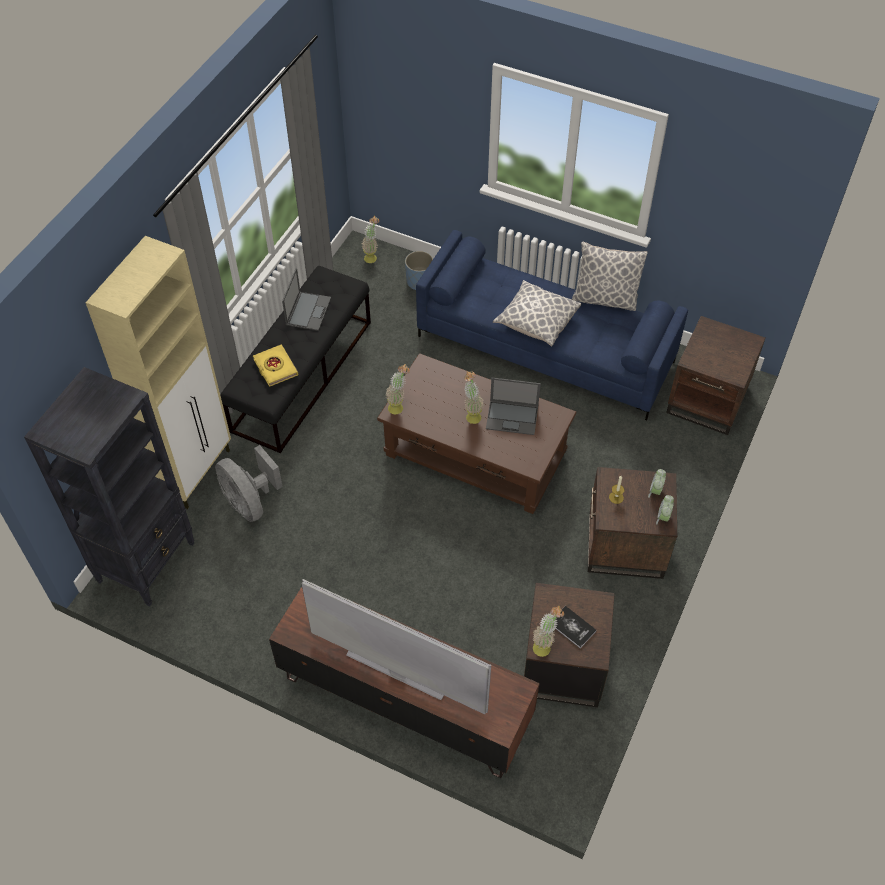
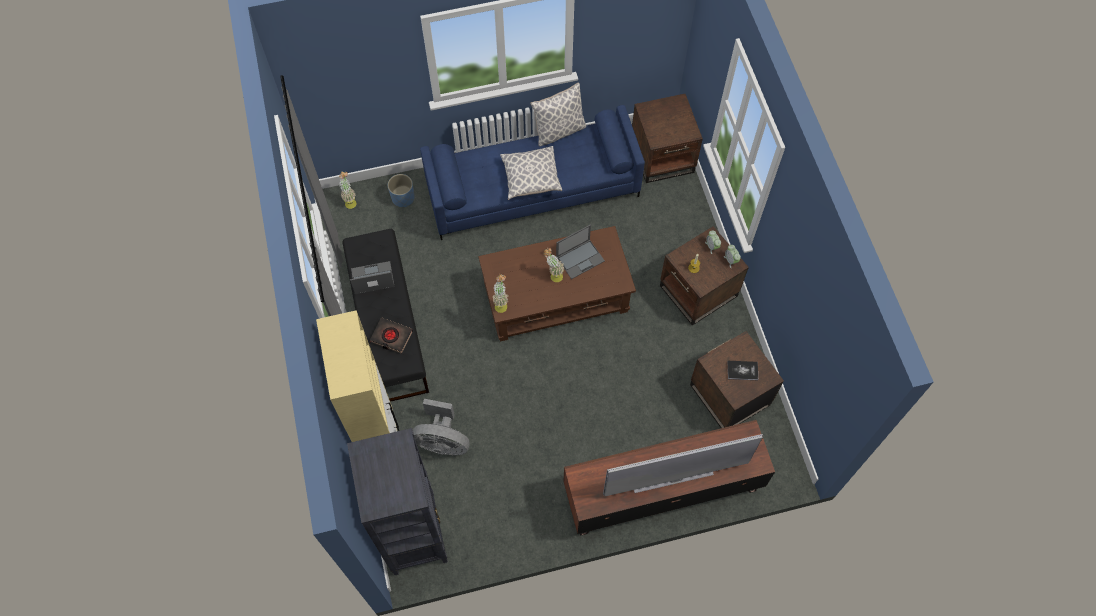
camera: 40 degrees left, 10 degrees up
(275, 368) = (391, 337): yellow book -> black book
(308, 311) = (372, 278): laptop -> laptop turned 75 degrees counterclockwise
(545, 645) = (737, 394): potted plant -> none

